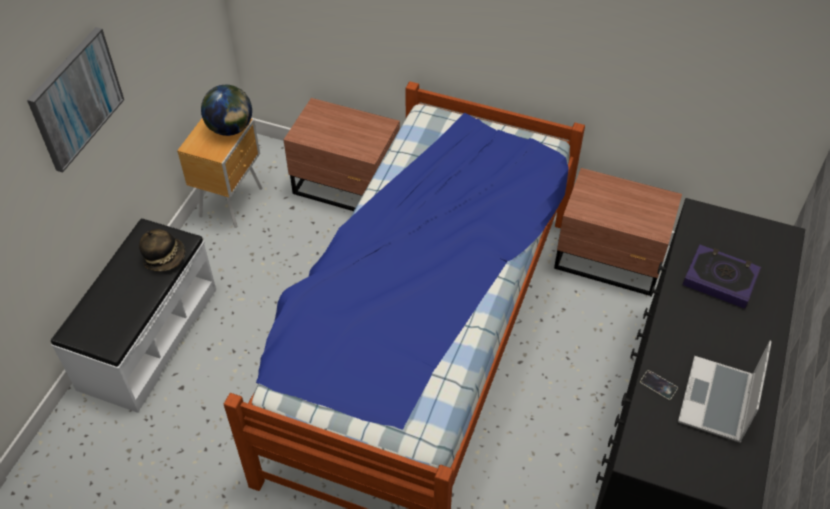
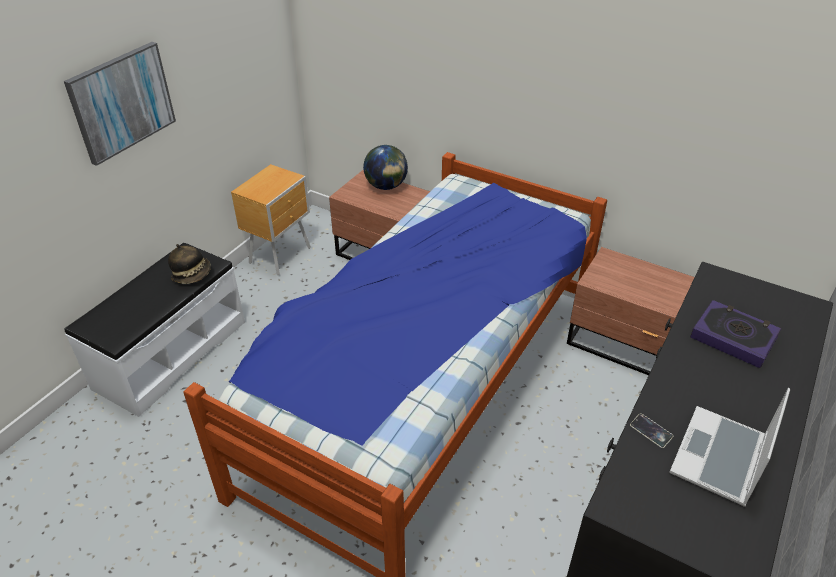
camera: 10 degrees right, 10 degrees down
(230, 129) = (282, 181): globe -> globe (386, 186)

